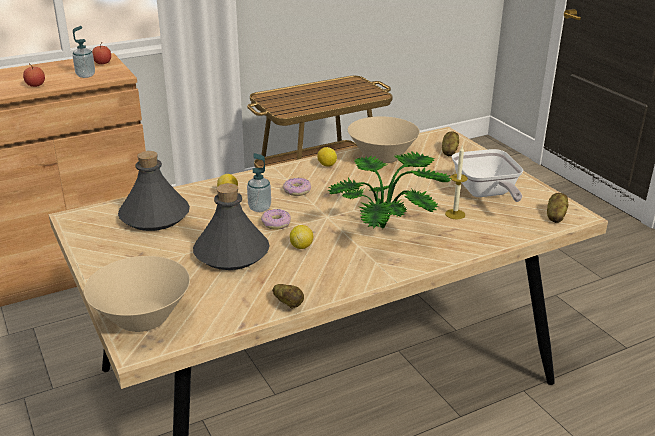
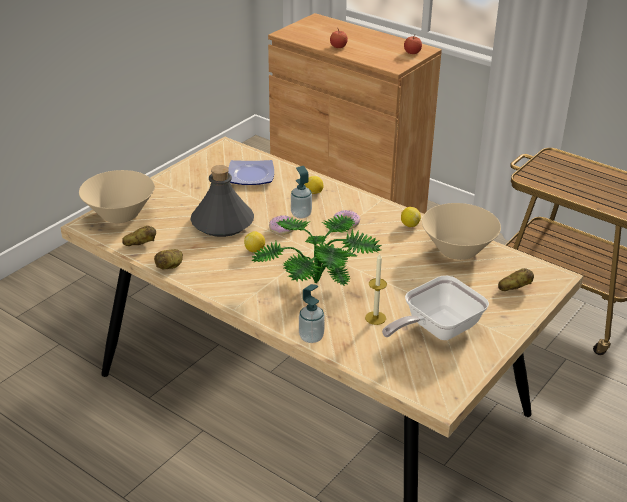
camera: 65 degrees right, 5 degrees up
(85, 75) = (378, 56): soap dispenser -> soap dispenser (311, 337)
(154, 216) = (252, 175): grey bottle -> plate
(555, 216) = (425, 384): potato -> potato (140, 244)

